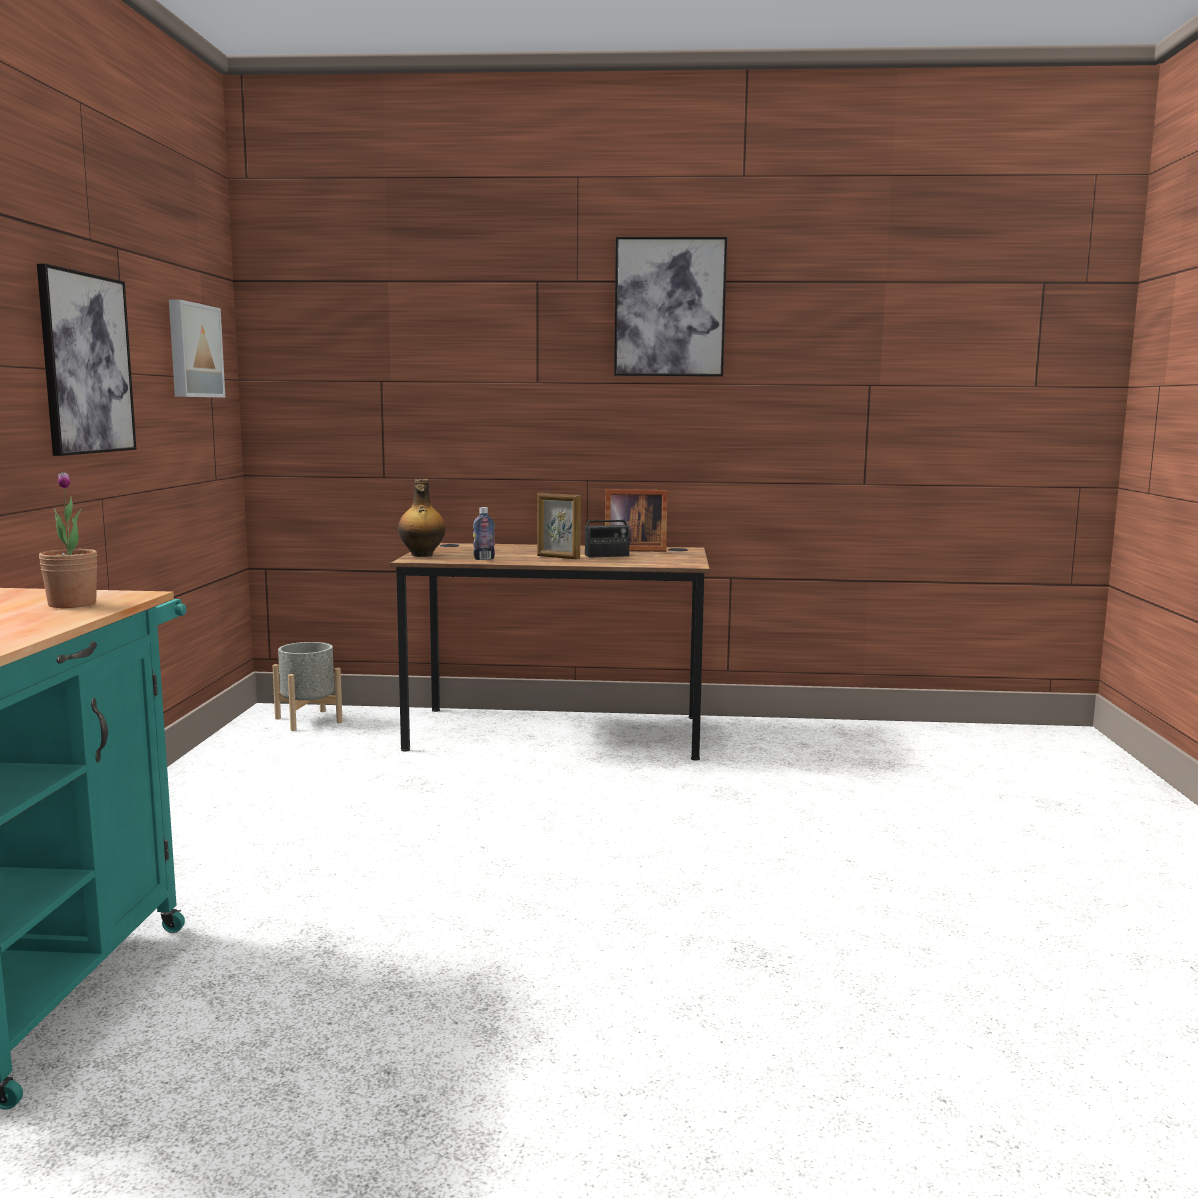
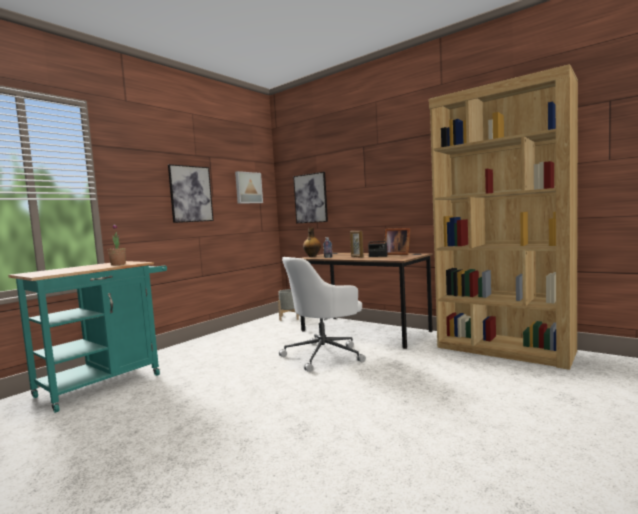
camera: 35 degrees right, 5 degrees down
(555, 800) = (324, 355): none -> white office chair
(669, 307) = (412, 148): picture -> picture (310, 198)
(865, 738) = (504, 350): none -> brown bookcase

